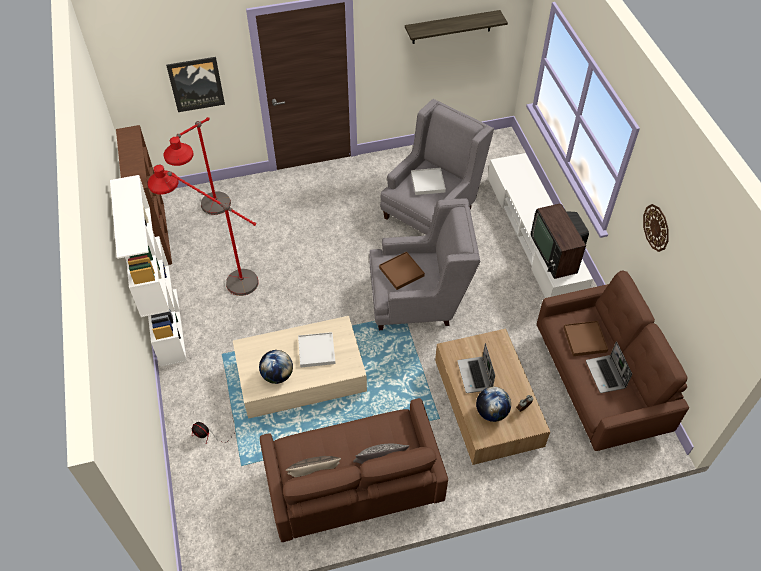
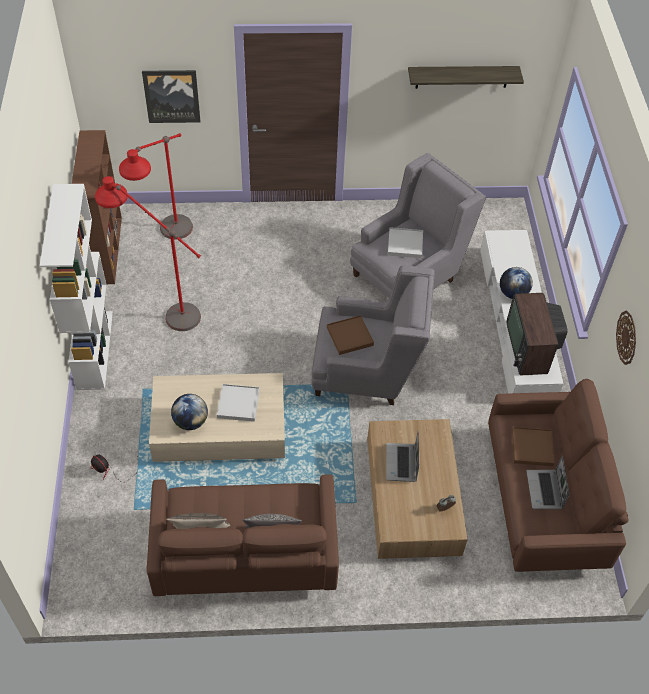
camera: 10 degrees right, 0 degrees up
(491, 412) = (408, 506): globe -> globe (513, 293)

